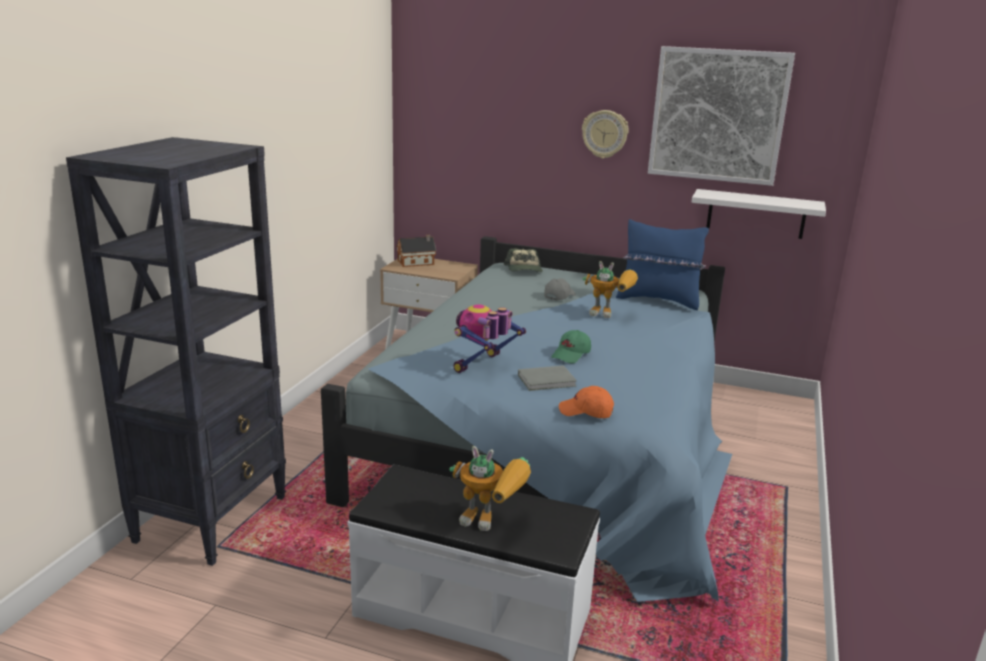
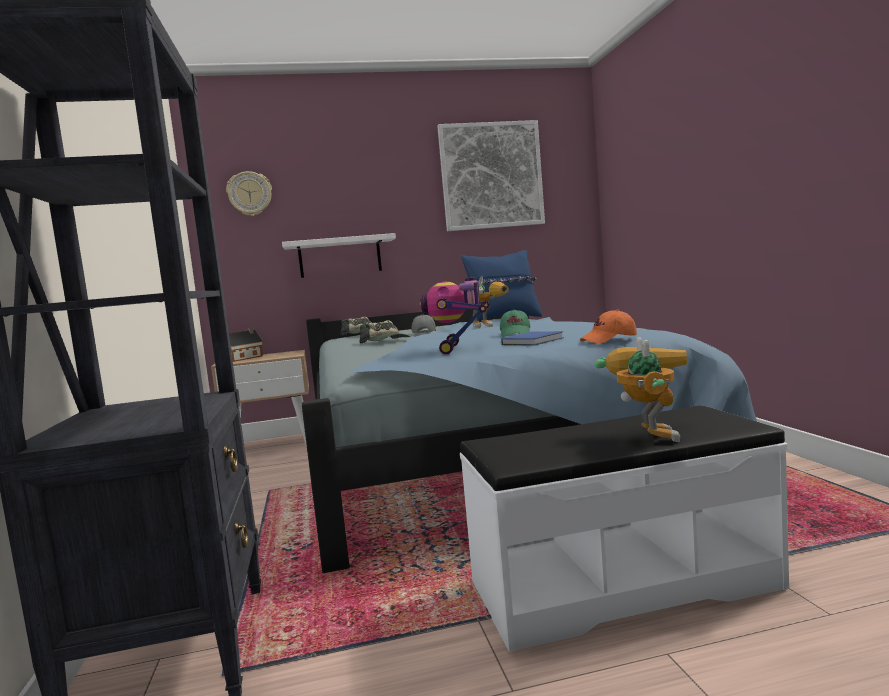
camera: 30 degrees left, 15 degrees down
(492, 521) = (647, 433): toy robot -> toy robot turned 75 degrees counterclockwise
(502, 303) = (386, 341): none -> cap
(548, 380) = (534, 341): grey book -> blue book
(605, 134) = (404, 204): wall clock -> wall clock (250, 194)
(756, 214) = (536, 249): white shelf -> white shelf (340, 257)

